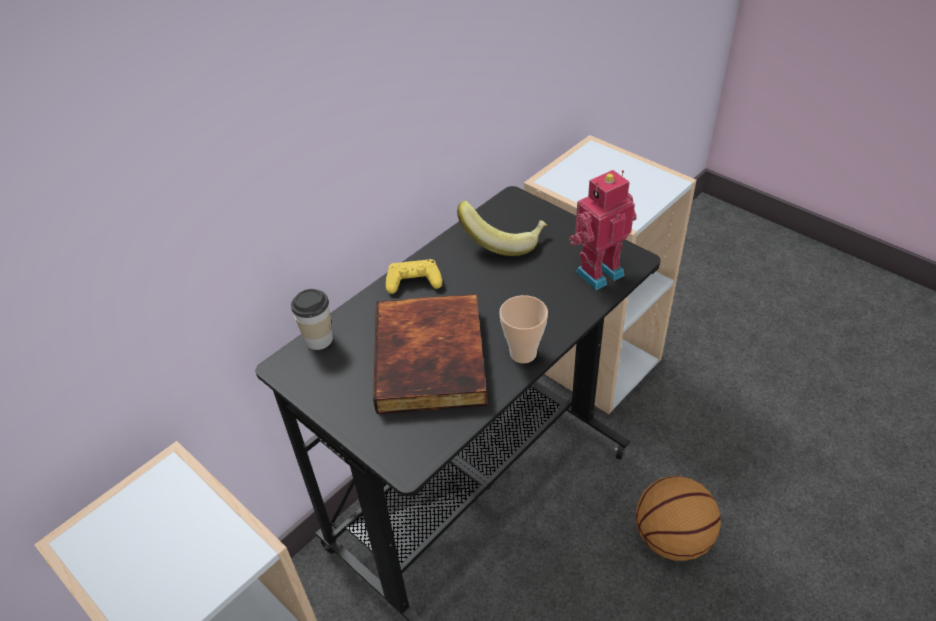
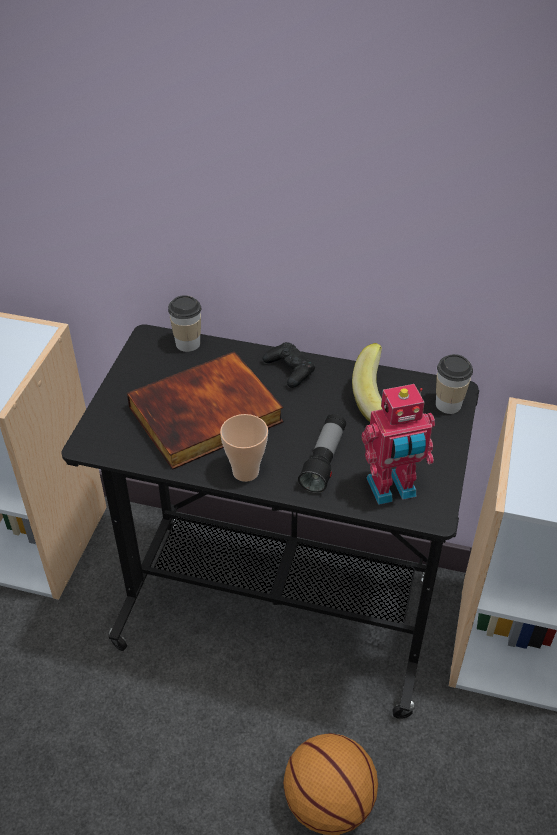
camera: 60 degrees right, 0 degrees up
(413, 281) = (289, 369): yellow game controller -> black game controller
(524, 208) = (448, 404): none -> cup
(541, 299) = (324, 461): none -> flashlight
(597, 272) = (392, 490): toy robot -> toy robot turned 135 degrees clockwise

